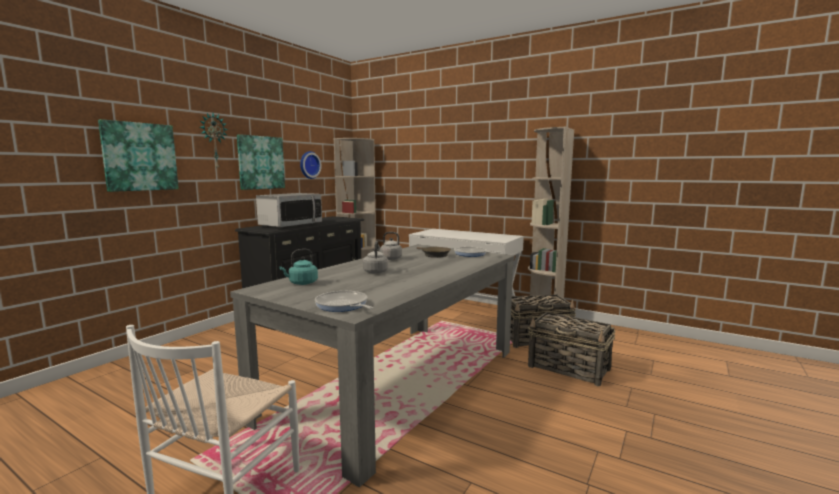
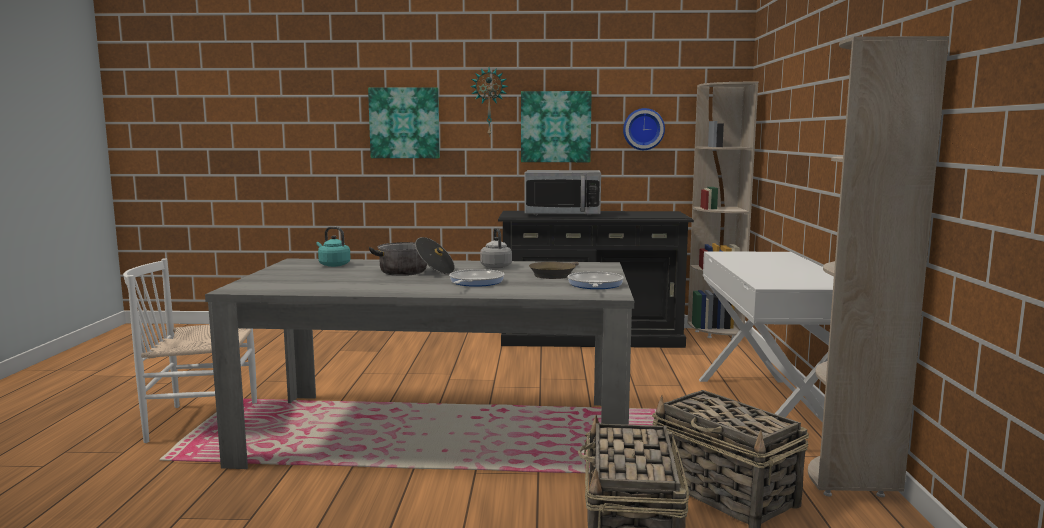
camera: 60 degrees right, 0 degrees up
(343, 305) = (261, 283): frying pan -> frying pan (475, 282)
(376, 271) = (415, 272): grey kettle -> cooking pot

